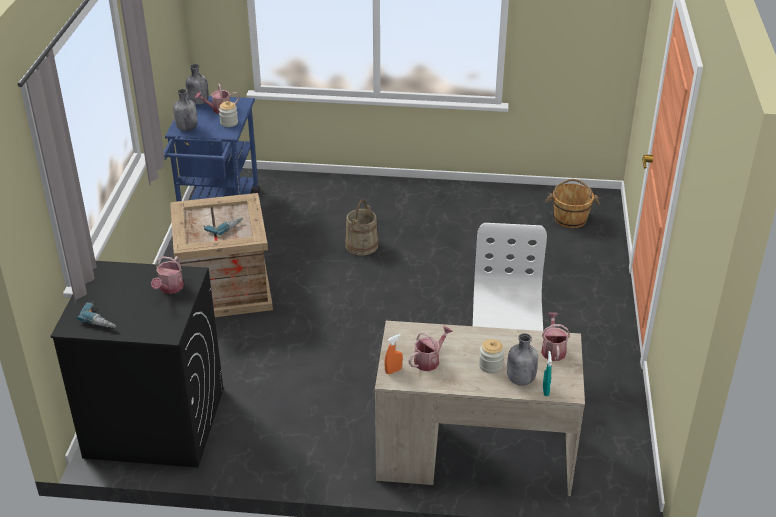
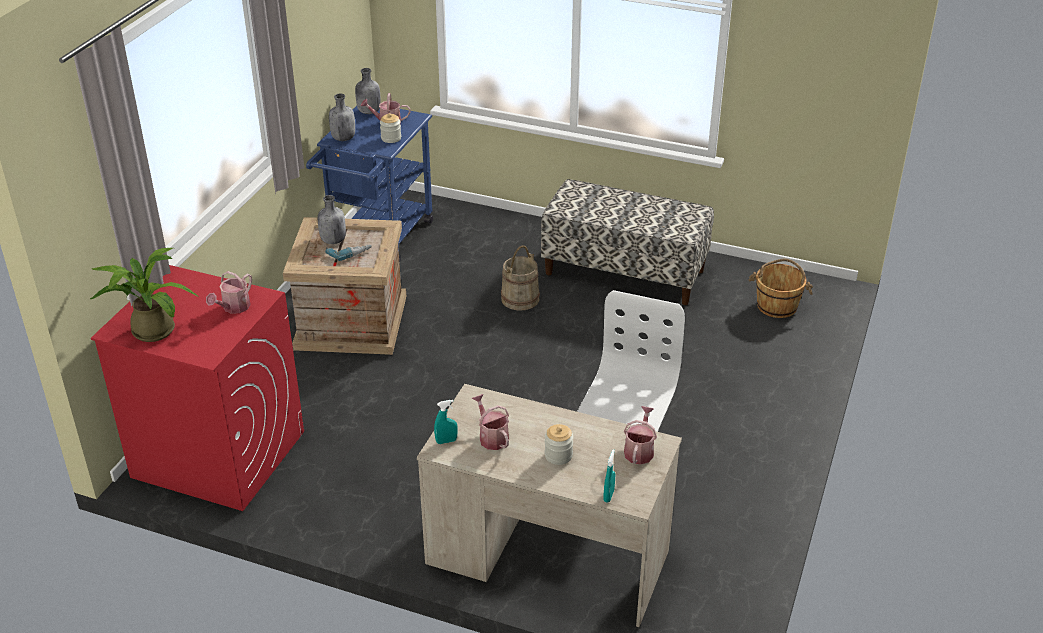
camera: 15 degrees right, 0 degrees up
(102, 319) = (149, 329): power drill -> potted plant
(154, 422) = (217, 454): black washing machine -> red washing machine
(393, 371) = (446, 441): orange spray bottle -> turquoise spray bottle
(429, 360) = (491, 437): watering can -> watering can turned 90 degrees counterclockwise
(438, 210) = (625, 272): none -> bench
(520, 379) = (584, 477): grey bottle -> grey bottle (333, 240)

